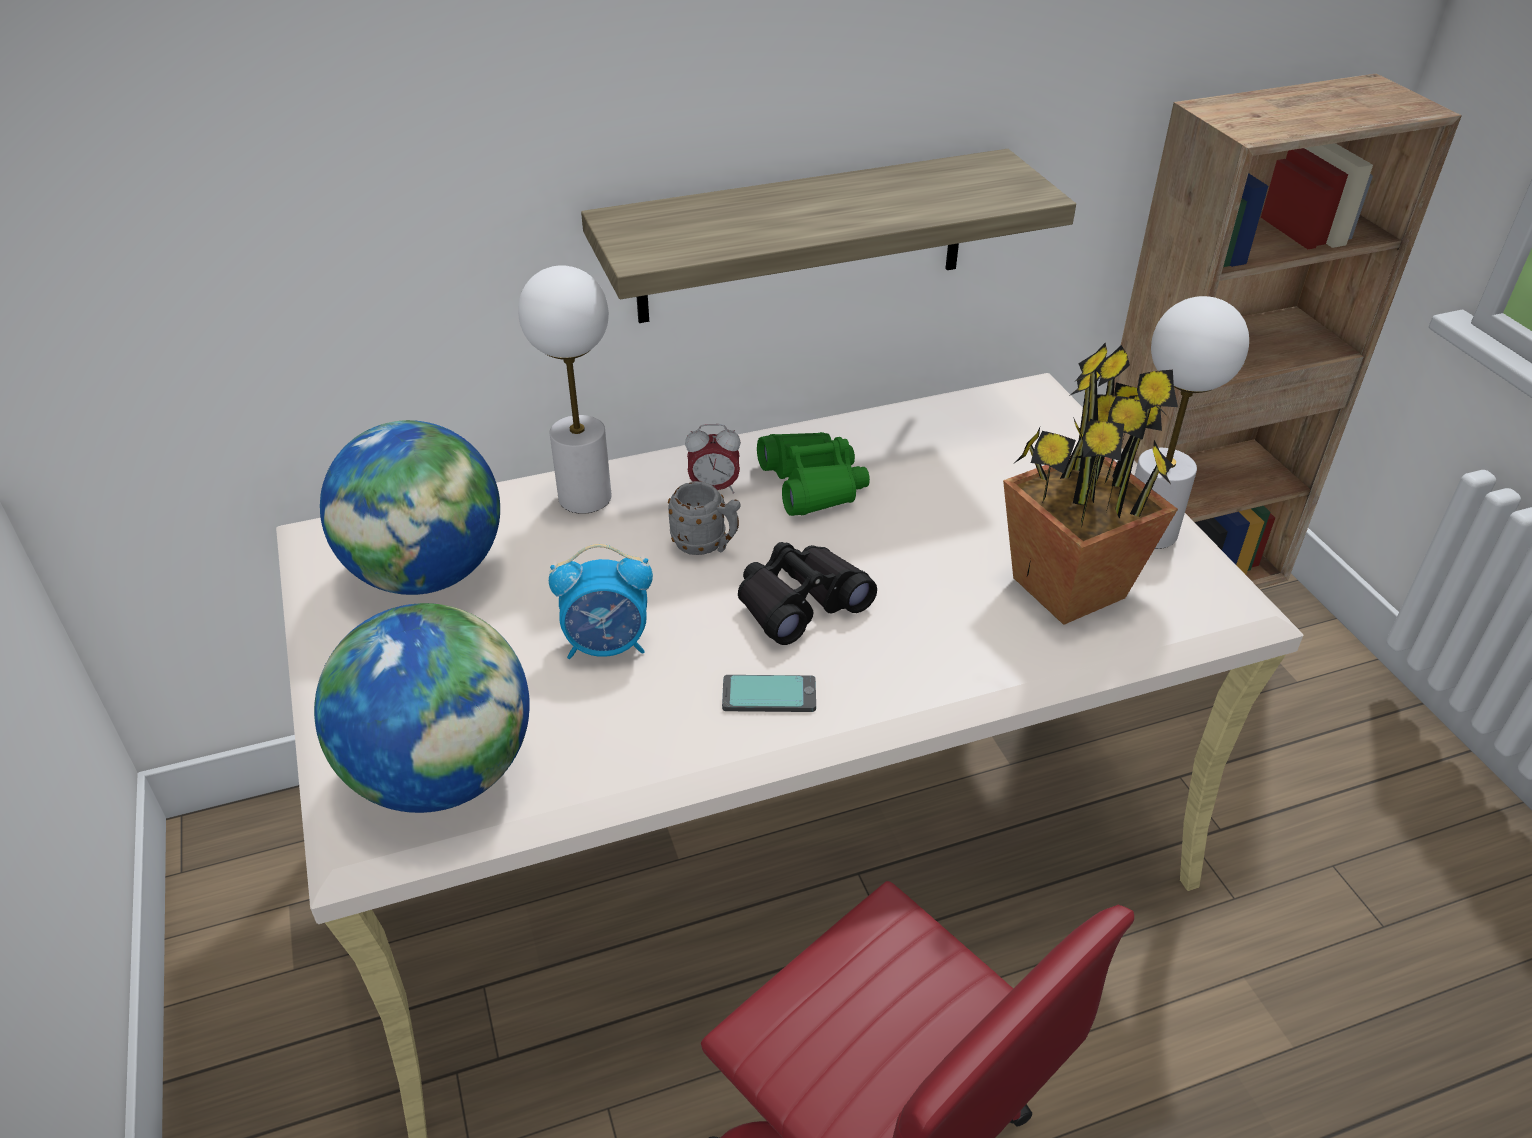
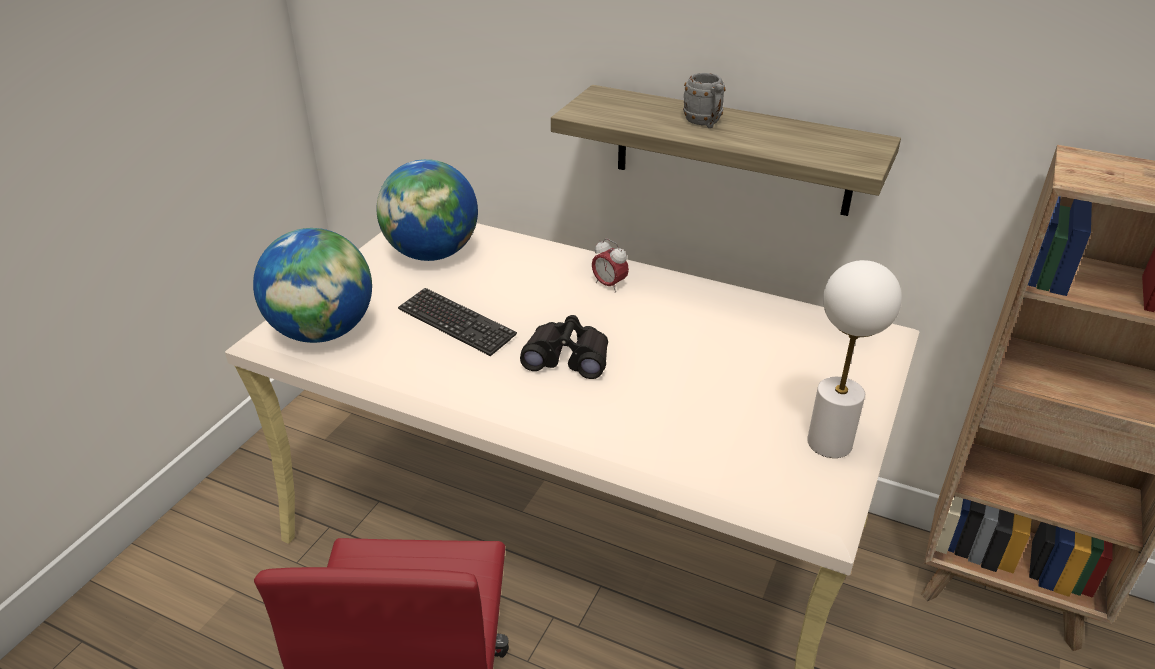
camera: 45 degrees right, 5 degrees down
(584, 497) = (542, 257): white table lamp -> none
(607, 645) = (456, 323): alarm clock -> keyboard
(706, 545) = (564, 308): grey mug -> grey mug (705, 123)
(769, 695) = (490, 386): phone -> none
(813, 484) = (663, 309): green binoculars -> none
(1067, 587) = (725, 437): potted plant -> none

